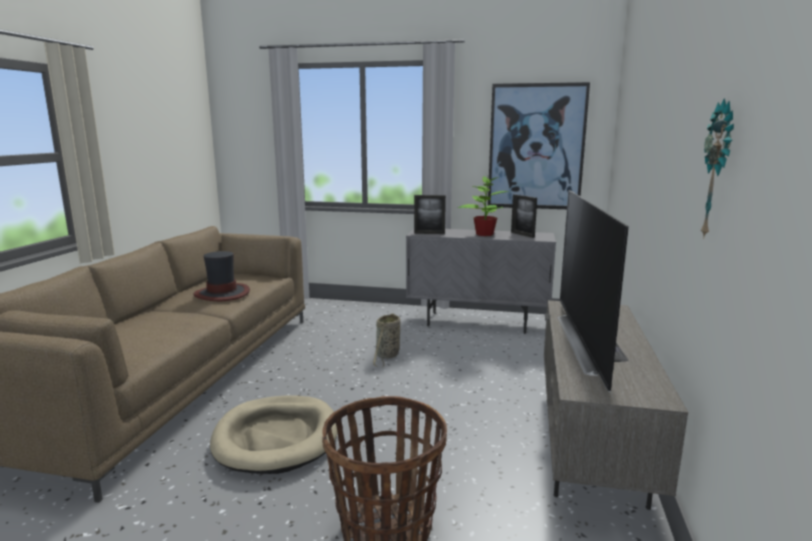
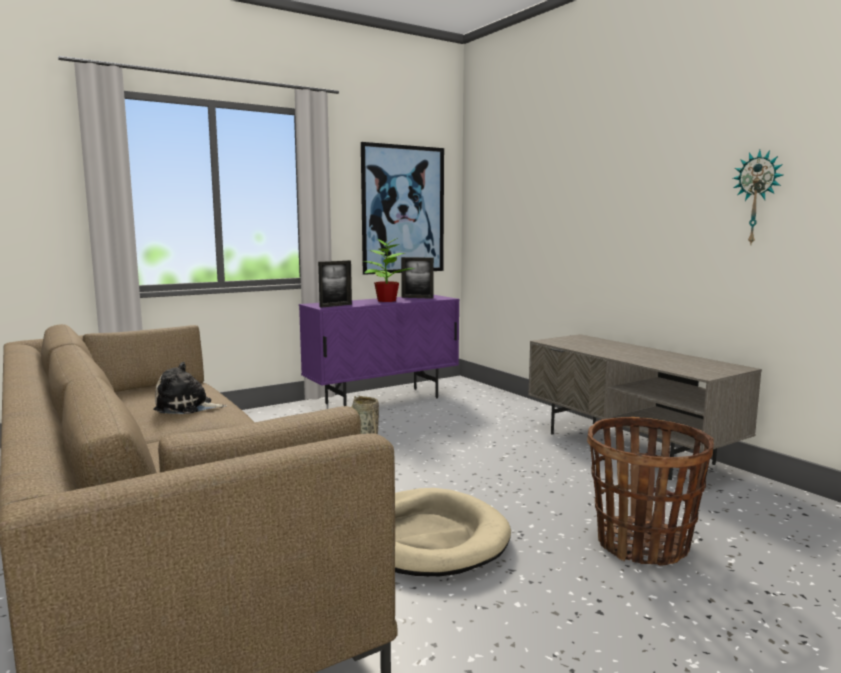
camera: 45 degrees left, 5 degrees down
(222, 293) = (187, 407): hat -> plush toy
(477, 323) = (383, 401): grey cabinet -> purple cabinet
(589, 342) = (629, 354): television -> none

